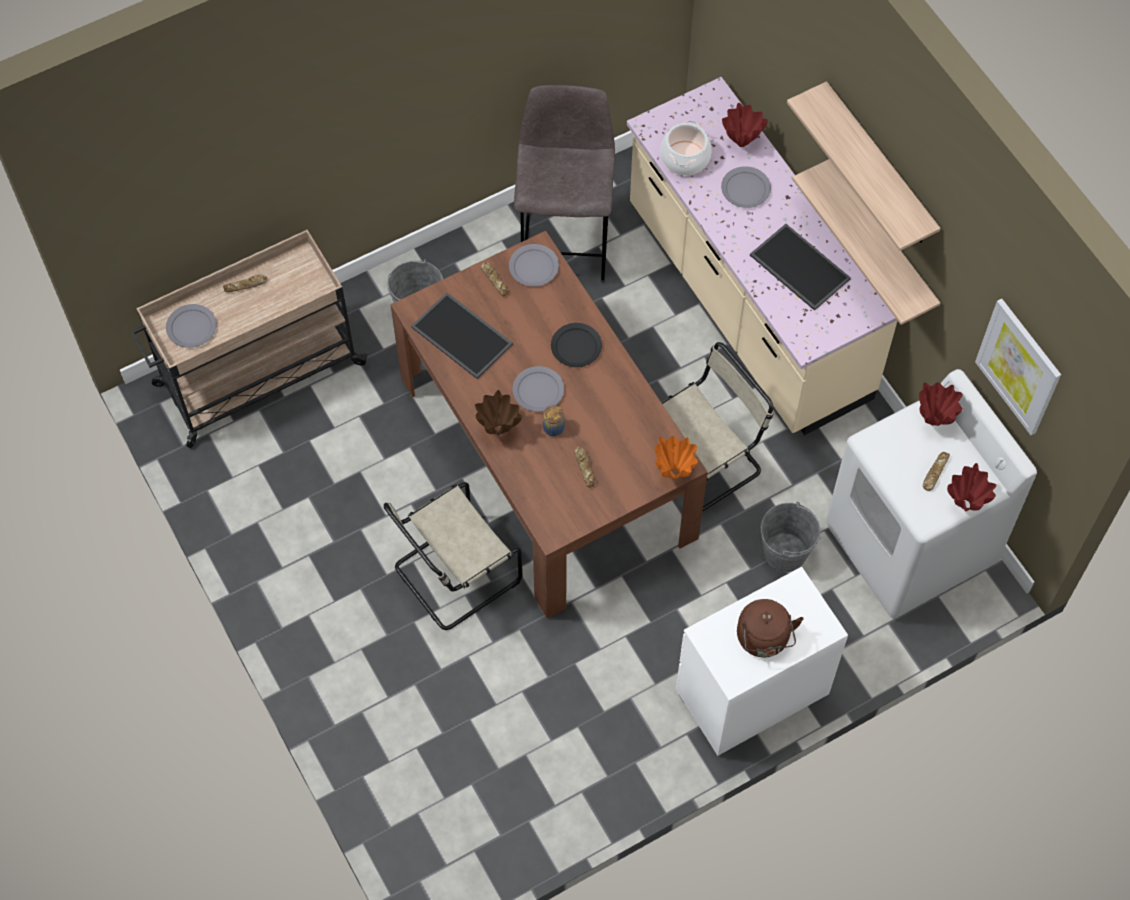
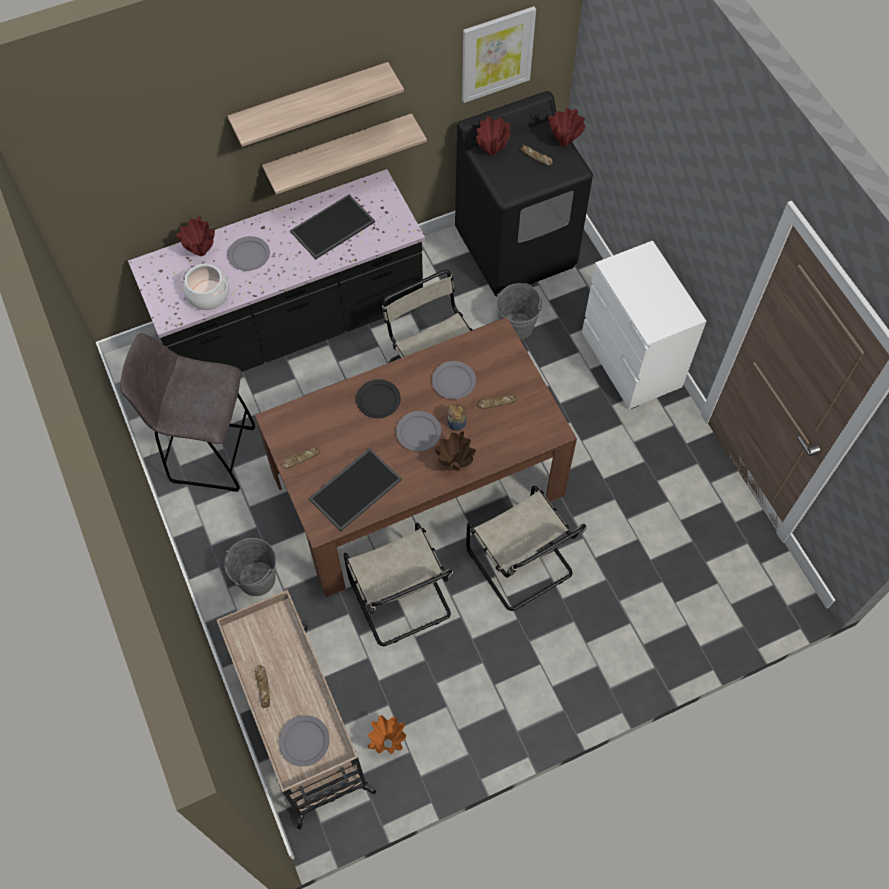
camera: 85 degrees left, 0 degrees up
(401, 454) = (401, 600): none -> beige chair
(534, 267) = (292, 426): grey plate -> grey plate (454, 381)
(673, 474) = (507, 340): orange vase -> orange vase (388, 743)
(746, 304) = (294, 327): beige counter -> black counter
(764, 640) = (656, 293): brown kettle -> none
(910, 545) = (516, 248): white washing machine -> black washing machine

